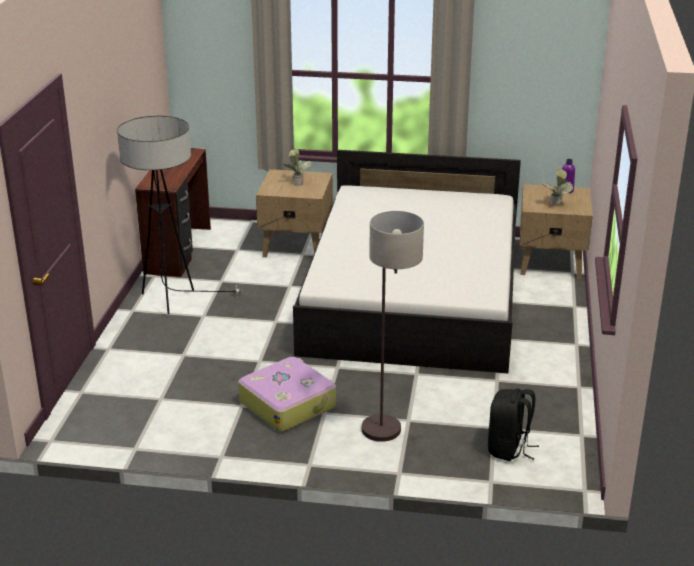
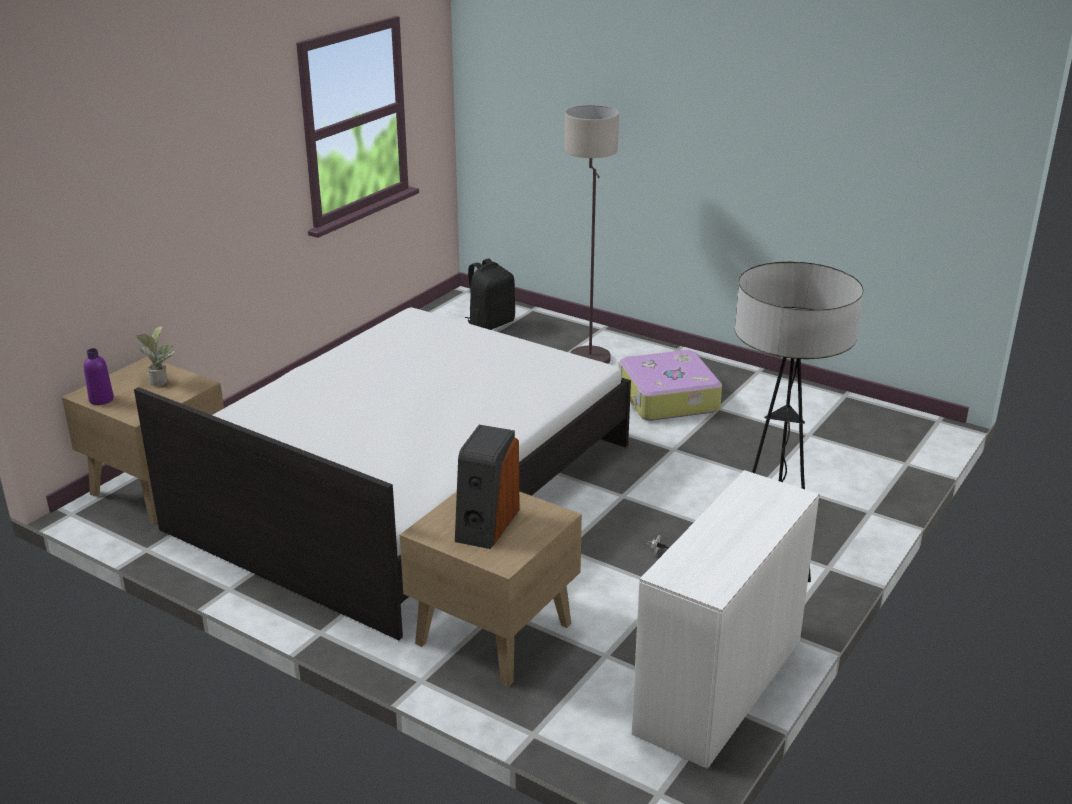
camera: 155 degrees left, 0 degrees up
(179, 251) = (717, 685): brown desk -> white desk
(297, 182) = (486, 524): potted plant -> speaker

